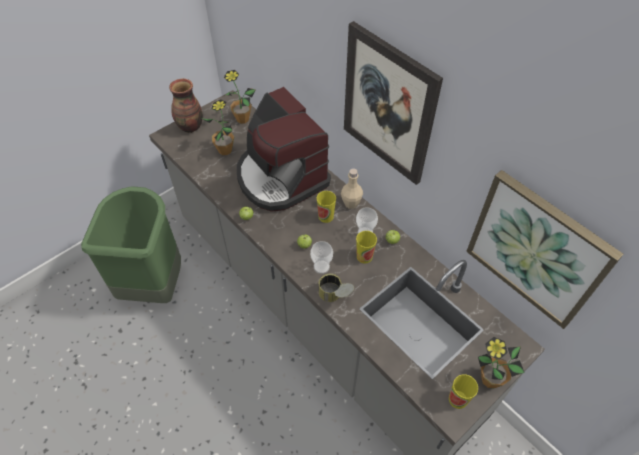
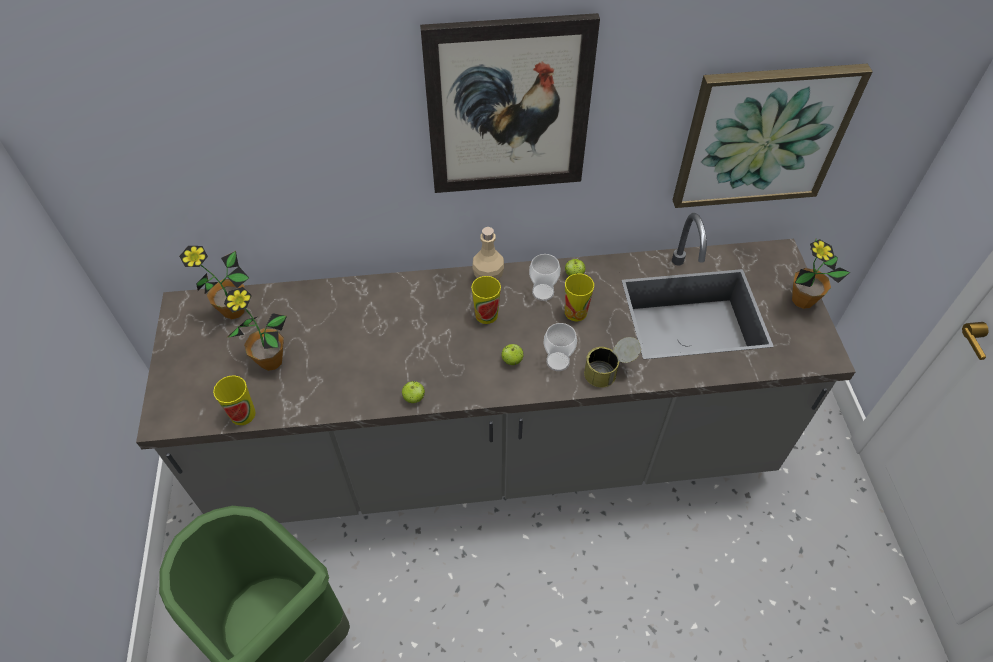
camera: 55 degrees left, 0 degrees up
(190, 127) = (180, 379): vase -> none
(280, 177) = (381, 325): coffee machine -> none
(458, 399) = (809, 339): cup -> cup (243, 414)

